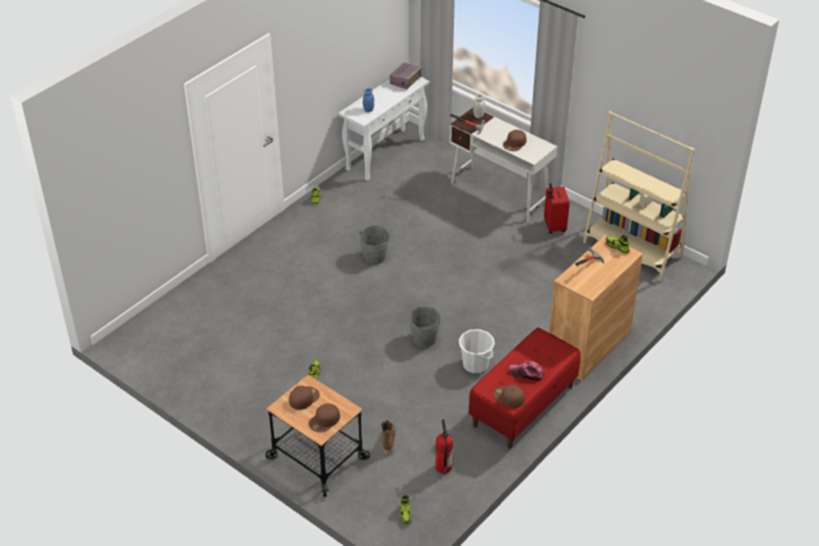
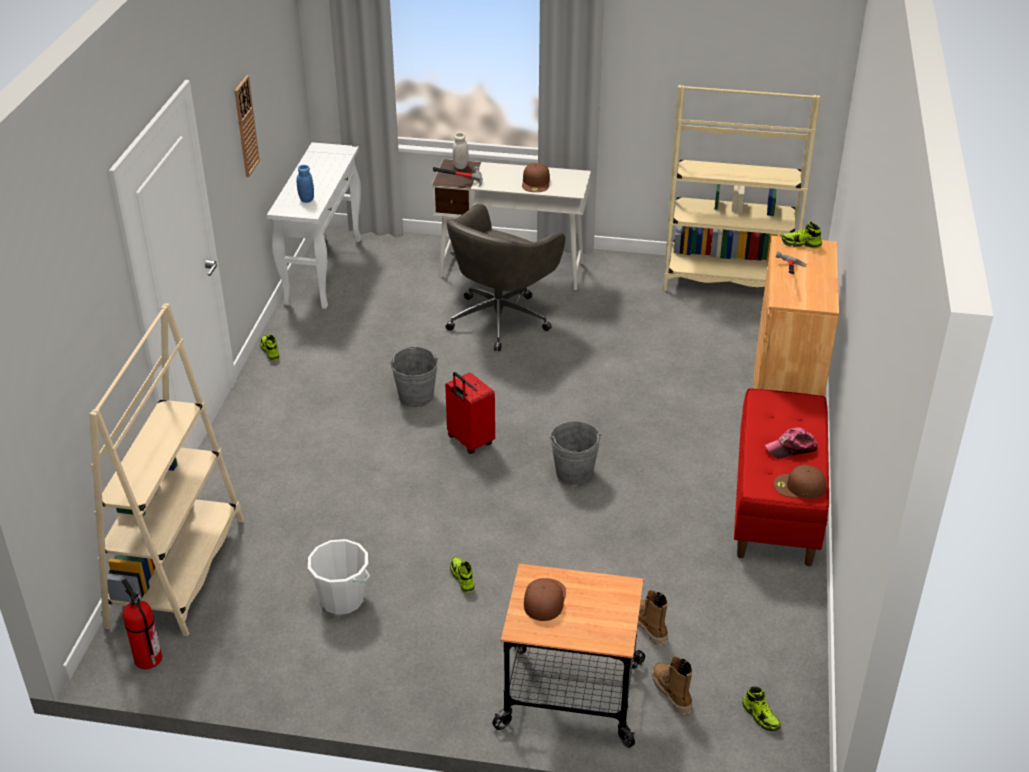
camera: 30 degrees left, 5 degrees down
(178, 309) = (177, 572): none -> beige bookcase
(324, 420) = (605, 618): brown cap -> none
(327, 59) = (246, 126): none -> wall clock
(370, 480) = (671, 693): none -> boot
(405, 81) = (327, 154): radio -> none
(443, 466) = (750, 627): fire extinguisher -> fire extinguisher (147, 658)
(464, 224) = (501, 318): none -> grey office chair
(475, 364) = (669, 479): white bucket -> white bucket (342, 599)
(553, 226) = (612, 285): red suitcase -> red suitcase (469, 441)

